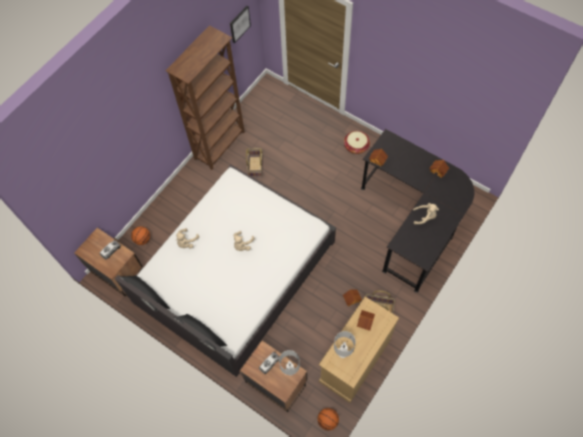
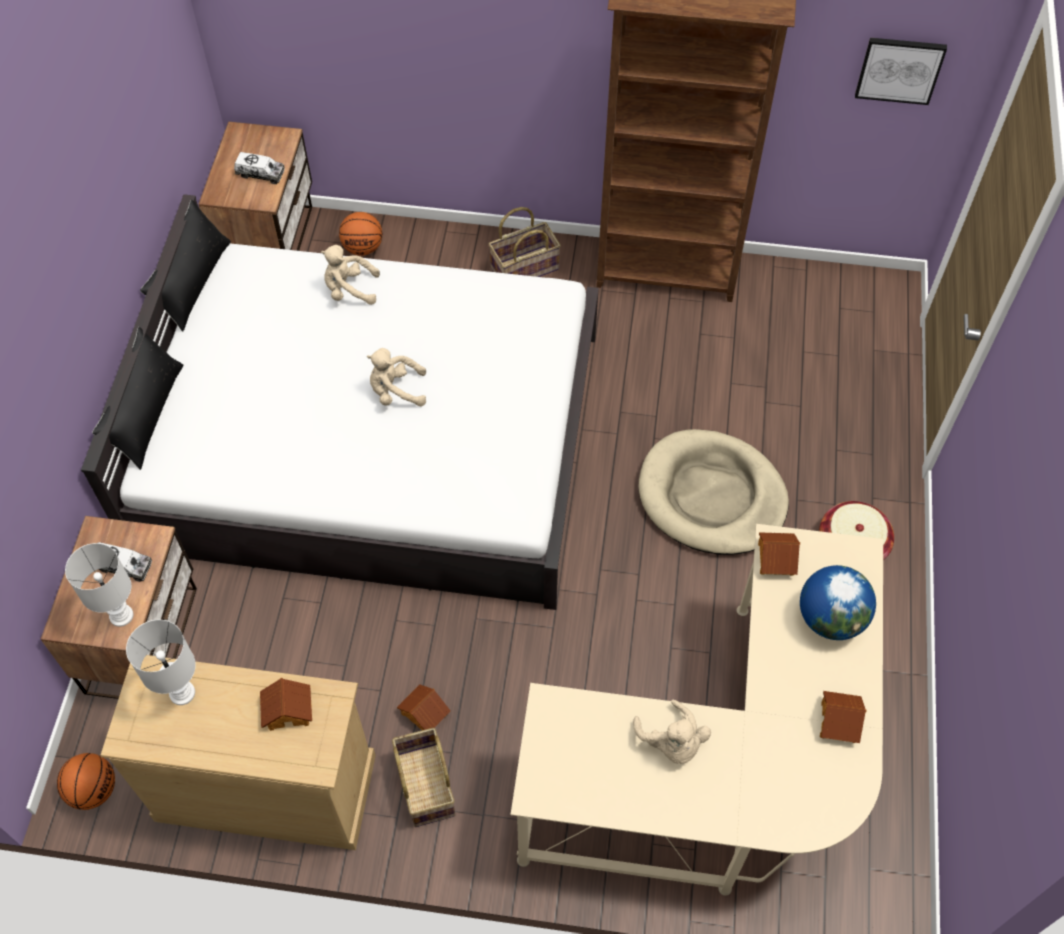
camera: 60 degrees right, 5 degrees down
(255, 167) = (656, 362): basket -> basket (524, 267)
(317, 176) = (711, 496): none -> beige dog bed
(405, 155) = (830, 618): none -> globe
(413, 221) = (719, 772): black desk -> beige desk

